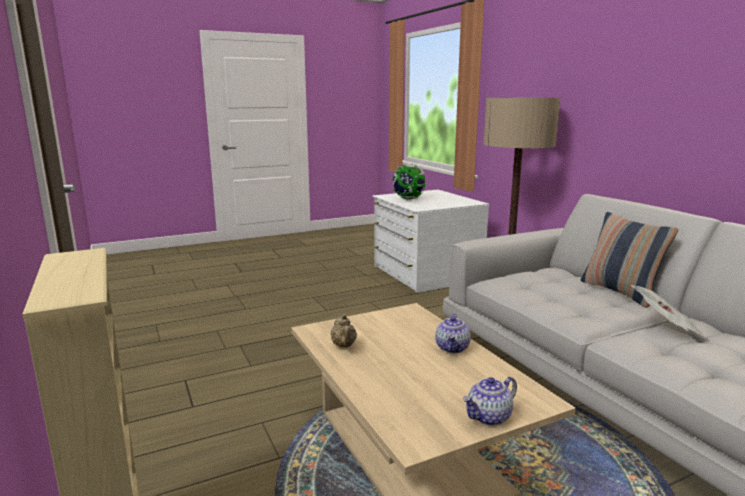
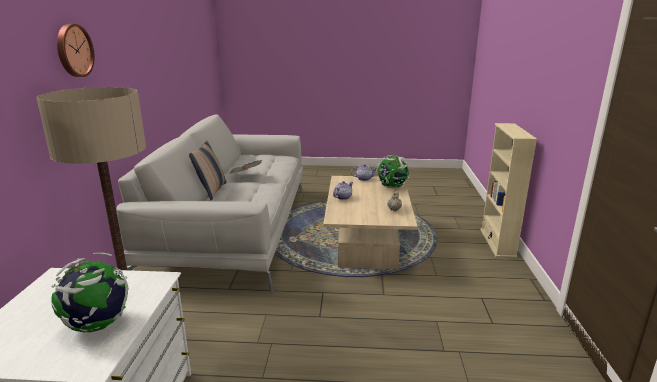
camera: 150 degrees left, 5 degrees up
(396, 405) = (392, 187): none -> globe
(605, 66) = (73, 50): none -> wall clock

